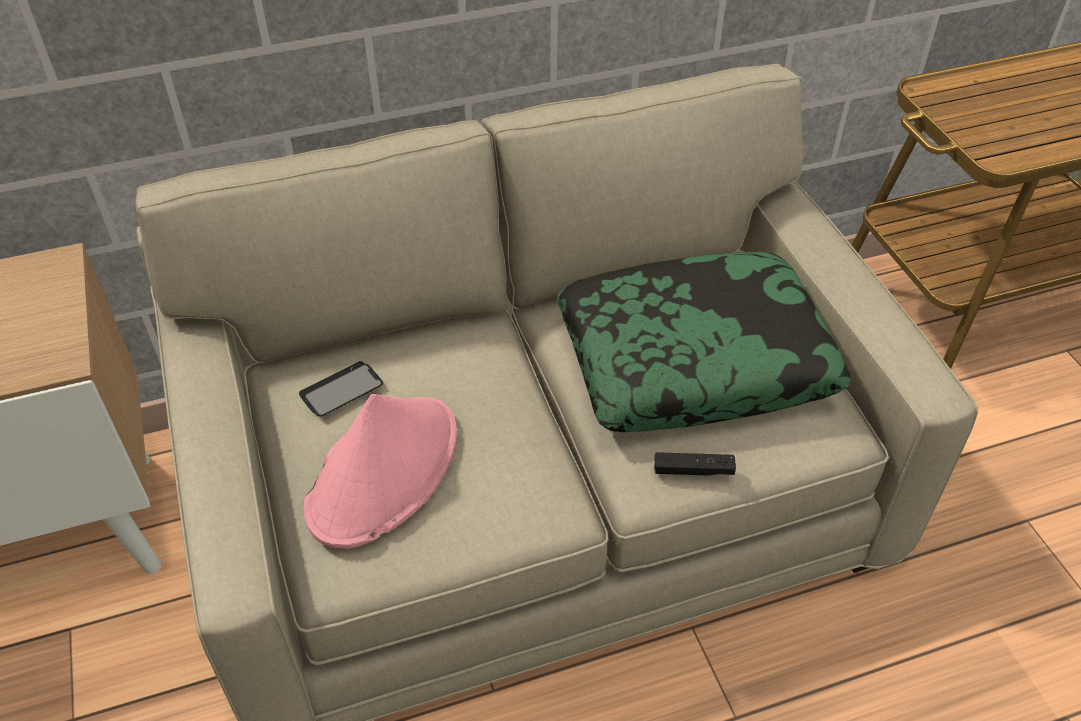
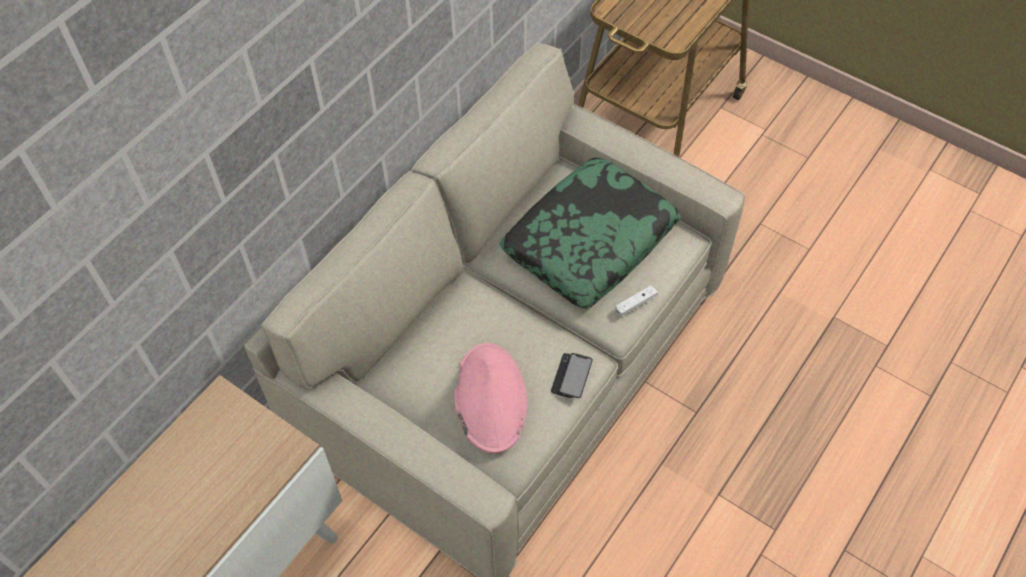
camera: 35 degrees left, 10 degrees up
(341, 390) = (425, 369): phone -> phone (571, 376)
(693, 470) = (635, 304): black game controller -> white game controller

